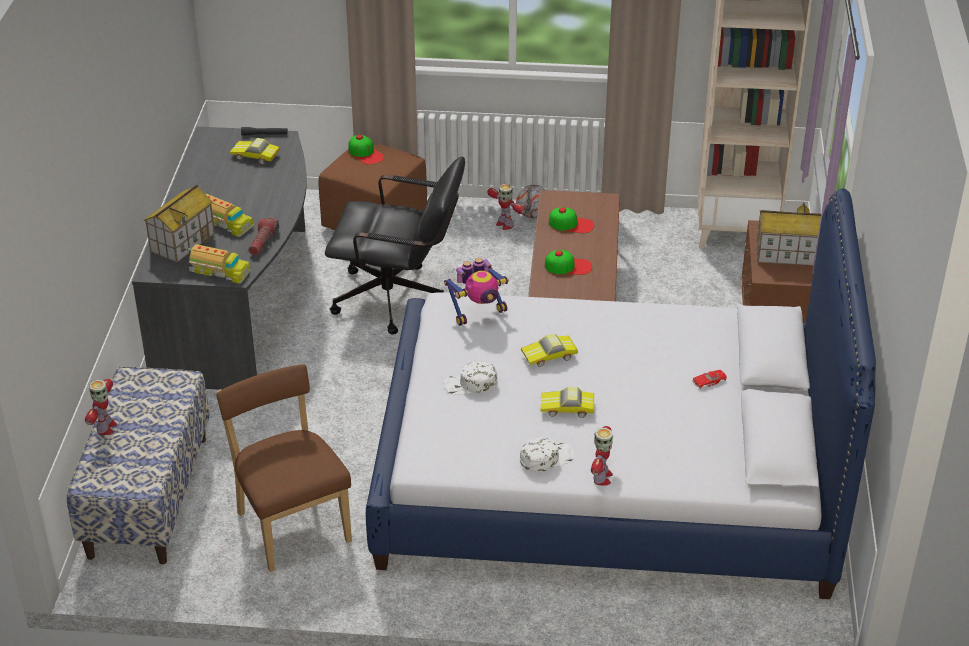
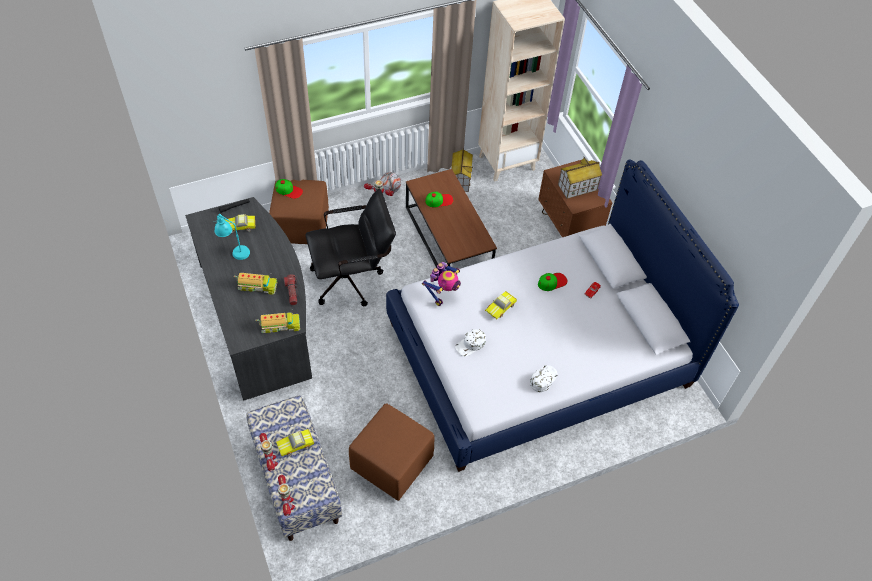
camera: 30 degrees left, 15 degrees up
(182, 242) = (241, 311): toy house -> toy house (460, 179)
(226, 178) = (234, 250): none -> turquoise table lamp
(291, 524) = (392, 462): brown chair -> brown ottoman
(567, 408) = (533, 340): toy car -> toy car (296, 445)
(568, 266) = (456, 232): cap -> cap (552, 282)
(601, 477) = (579, 380): toy robot -> toy robot (288, 504)

